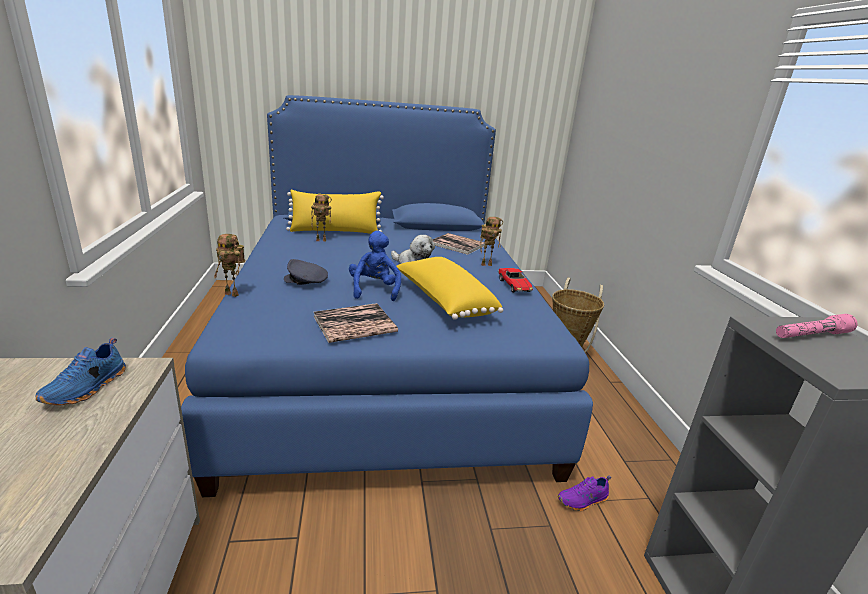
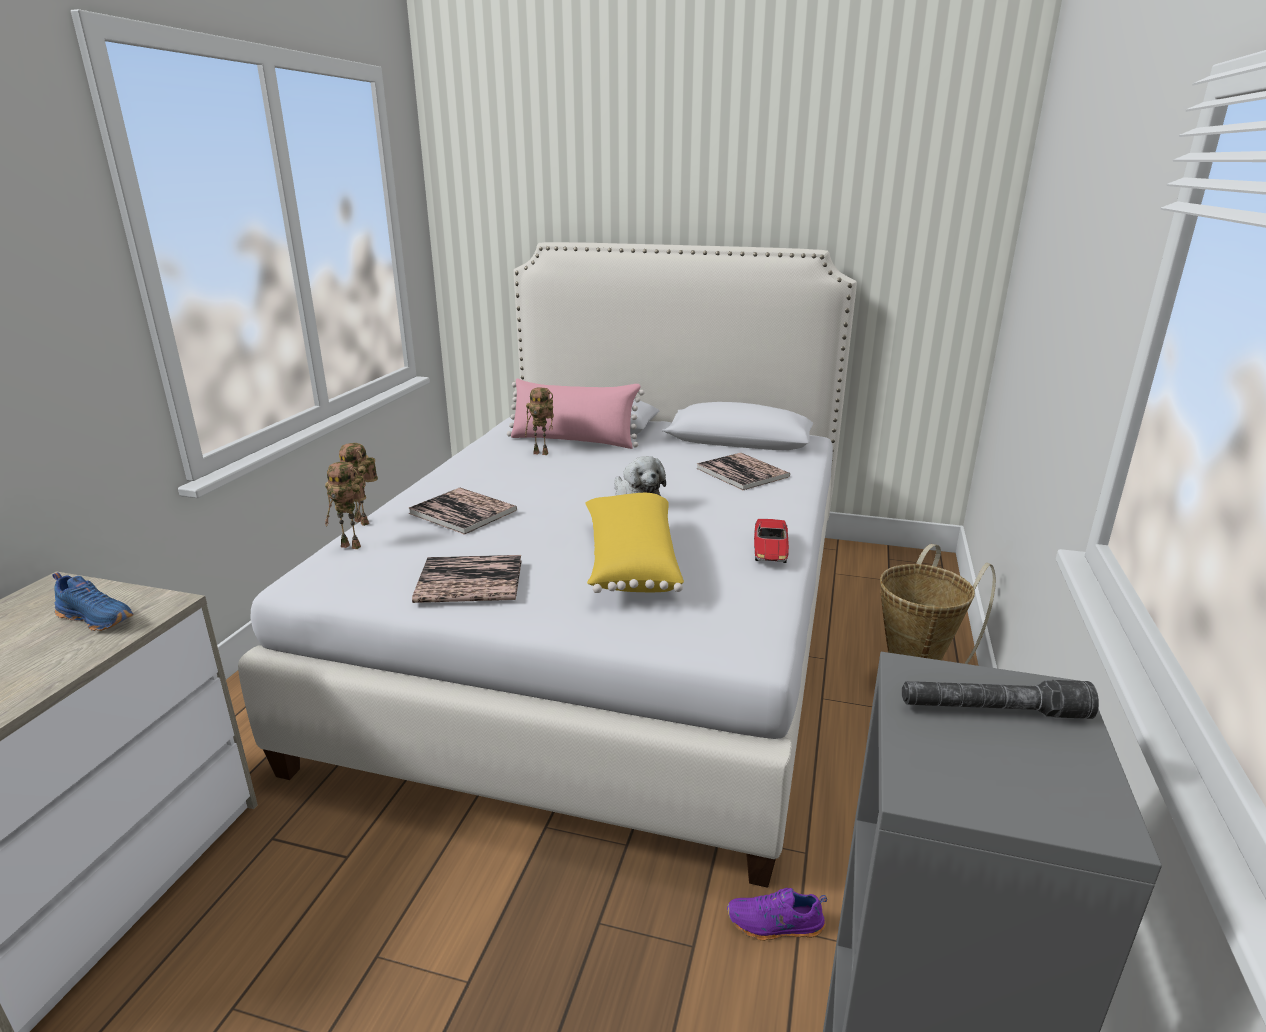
camera: 25 degrees right, 0 degrees up
(87, 388) = (98, 618): blue shoe -> blue shoe turned 105 degrees counterclockwise
(305, 280) = (463, 512): grey cap -> book
(335, 231) = (573, 441): yellow pillow -> pink pillow
(374, 290) = (545, 534): blue plush toy -> none
(383, 354) = (610, 631): blue bed -> white bed
(487, 264) = (759, 510): toy robot -> toy robot (353, 546)
(811, 335) = (992, 711): pink flashlight -> grey flashlight

